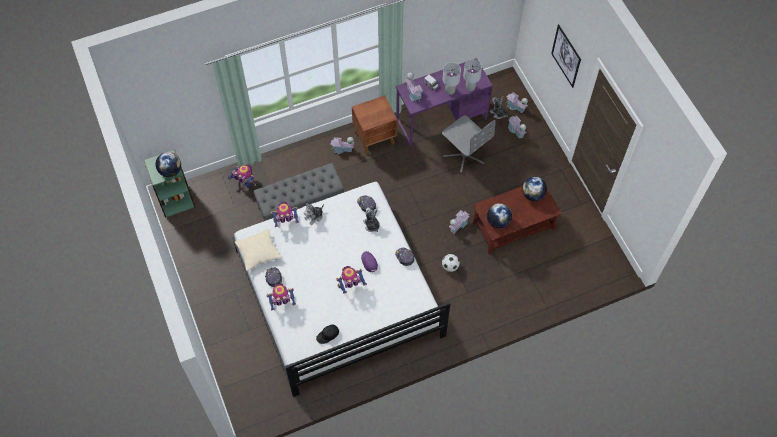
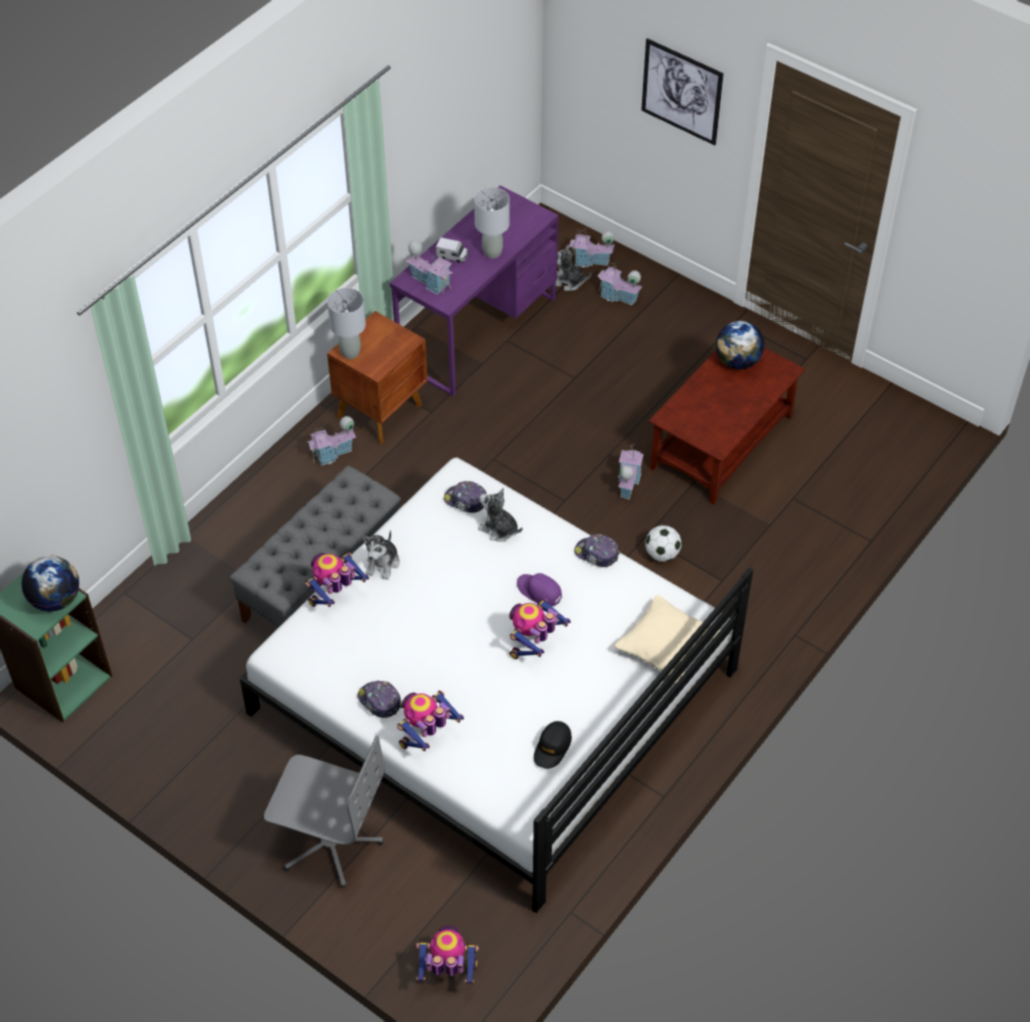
camera: 30 degrees left, 10 degrees down
(244, 182) = (182, 590): toy robot -> toy robot (447, 972)
(258, 252) = (318, 672): beige pillow -> beige pillow (666, 647)
(464, 155) = (558, 369): grey office chair -> grey office chair (330, 842)
(470, 88) = (524, 233): grey table lamp -> grey table lamp (351, 353)
(498, 221) = (711, 427): globe -> none

